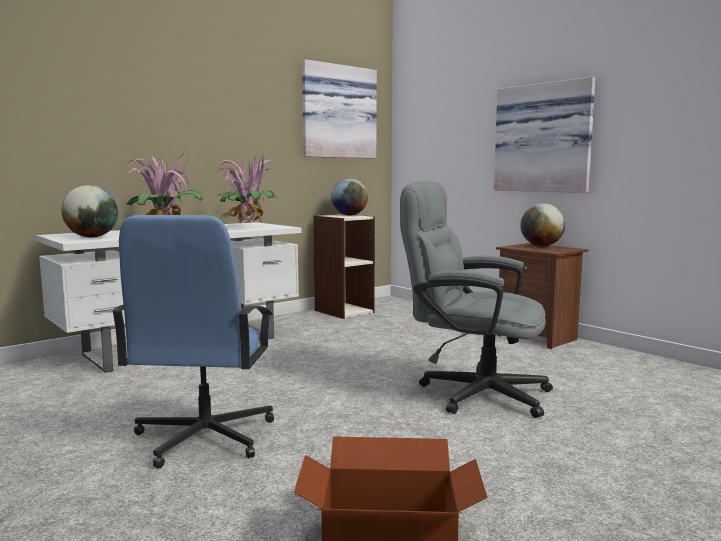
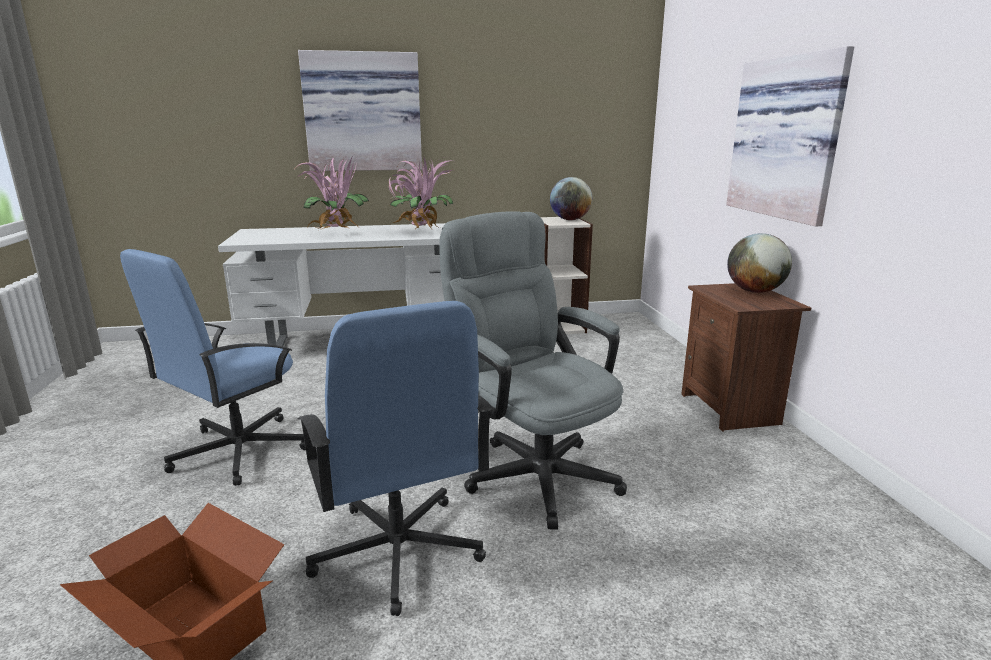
camera: 30 degrees right, 10 degrees up
(92, 237) = (263, 237): globe -> none
(337, 112) = (574, 94): picture -> picture (363, 112)
(461, 456) = (397, 552): none -> blue office chair

